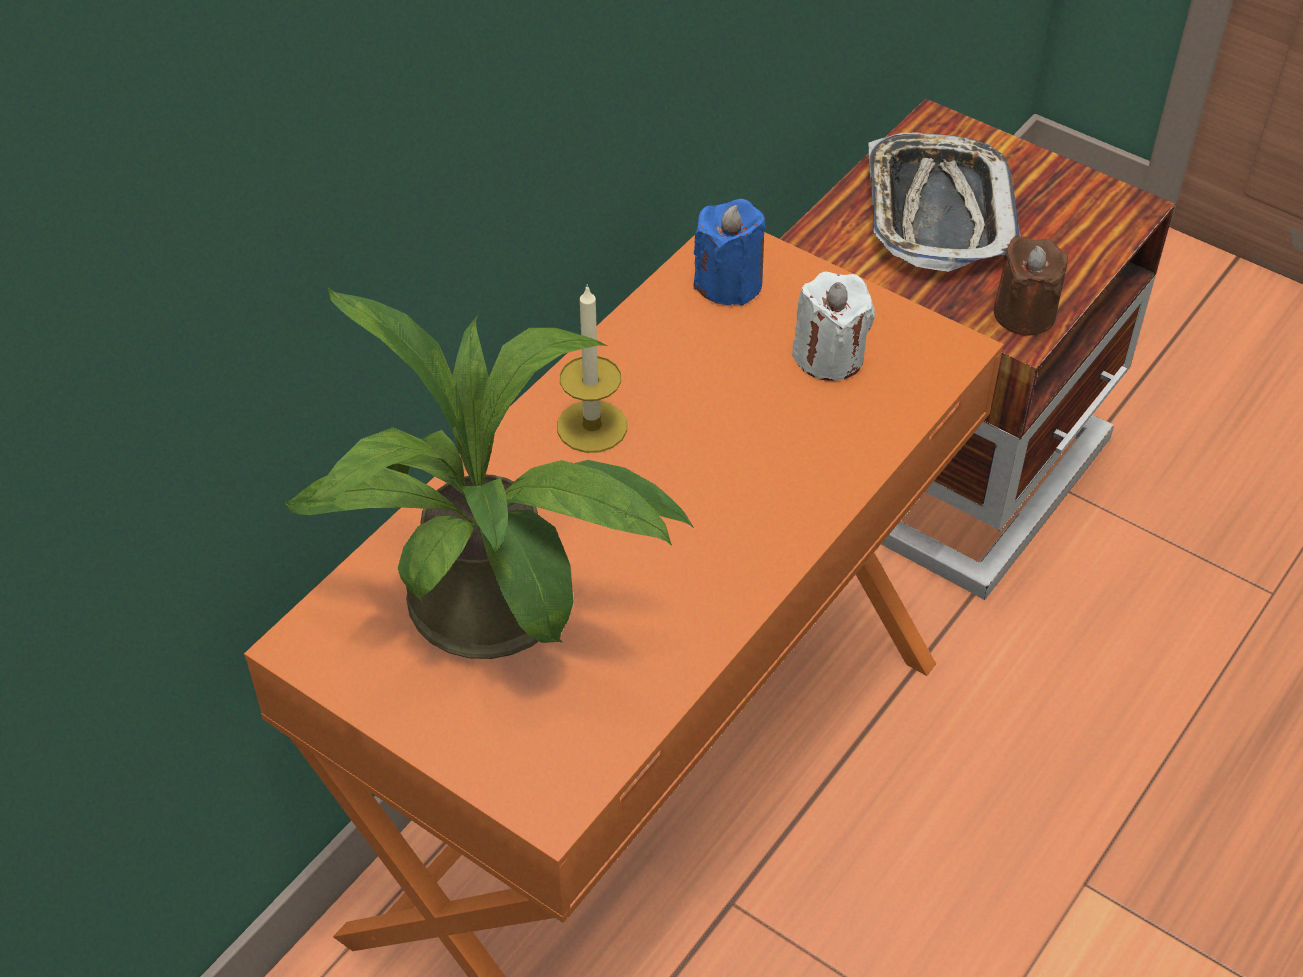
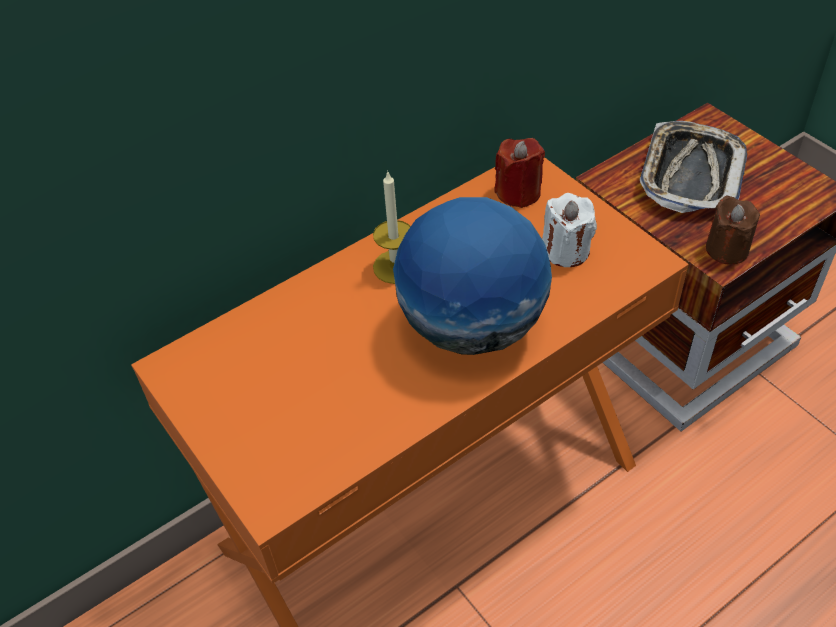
camera: 20 degrees right, 0 degrees up
(501, 617) = (290, 376): potted plant -> none
(729, 283) = (518, 193): blue candle -> red candle
(739, 491) = (472, 326): none -> globe

